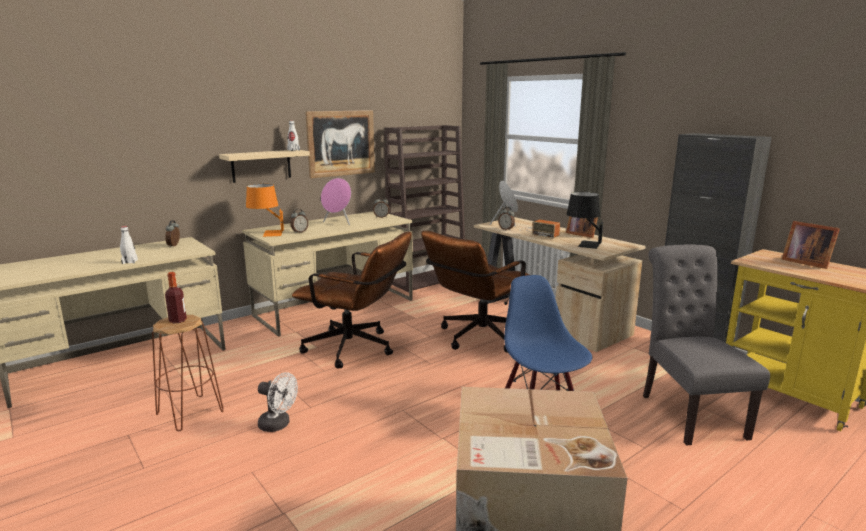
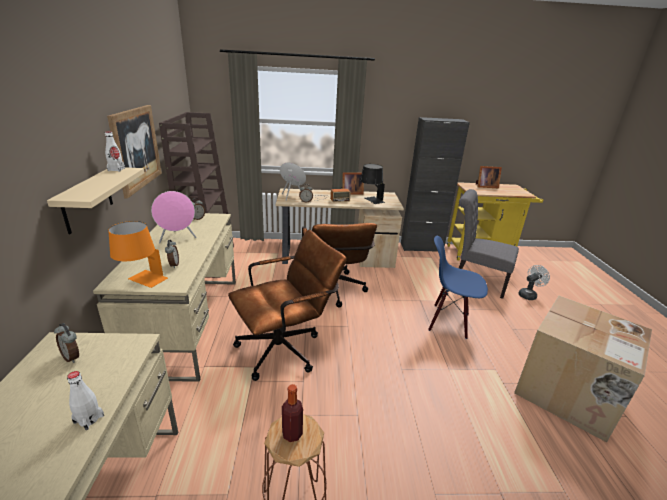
camera: 55 degrees left, 10 degrees up
(278, 425) = (372, 447): white fan -> white fan (529, 295)

